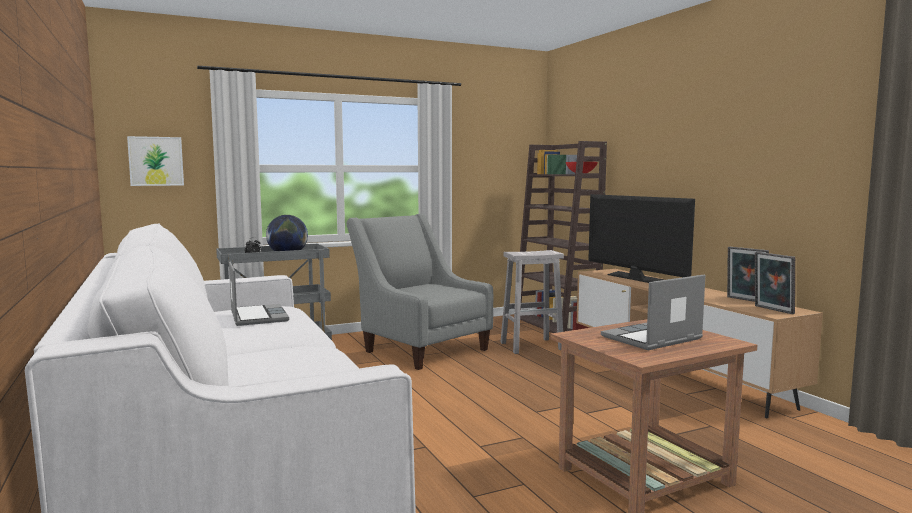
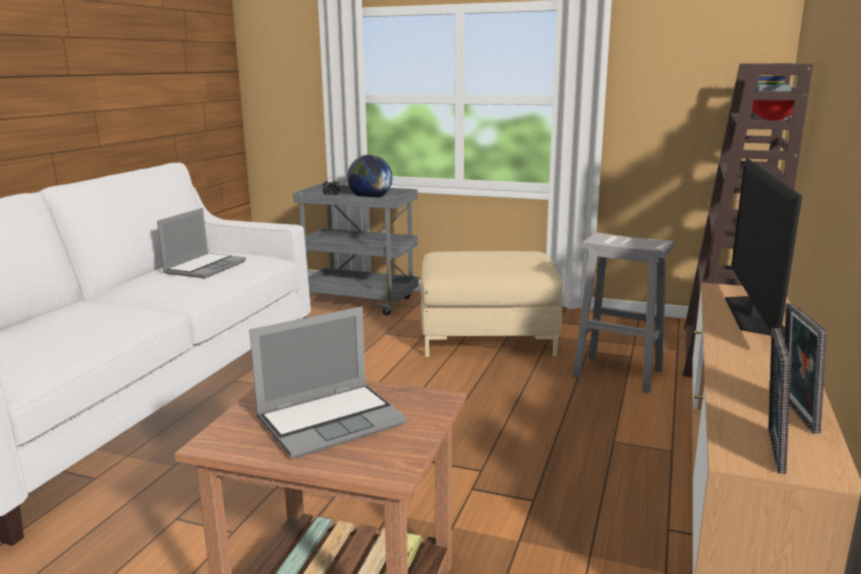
camera: 45 degrees right, 10 degrees up
(156, 161) = (282, 91): picture -> none
(420, 349) = (487, 336): grey armchair -> beige ottoman
(651, 338) = (331, 420): laptop -> laptop turned 135 degrees clockwise

